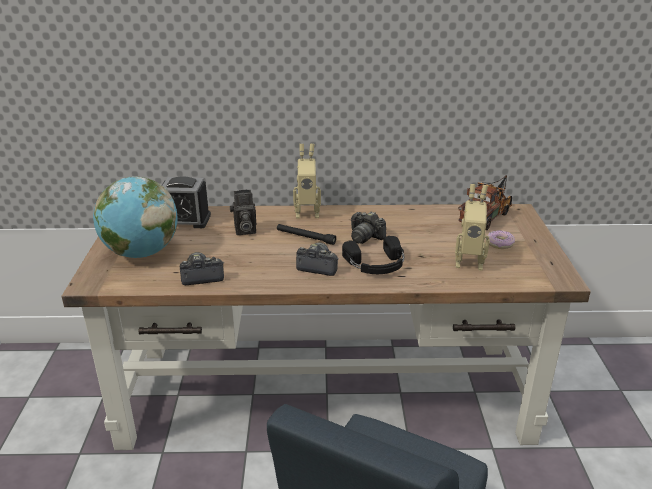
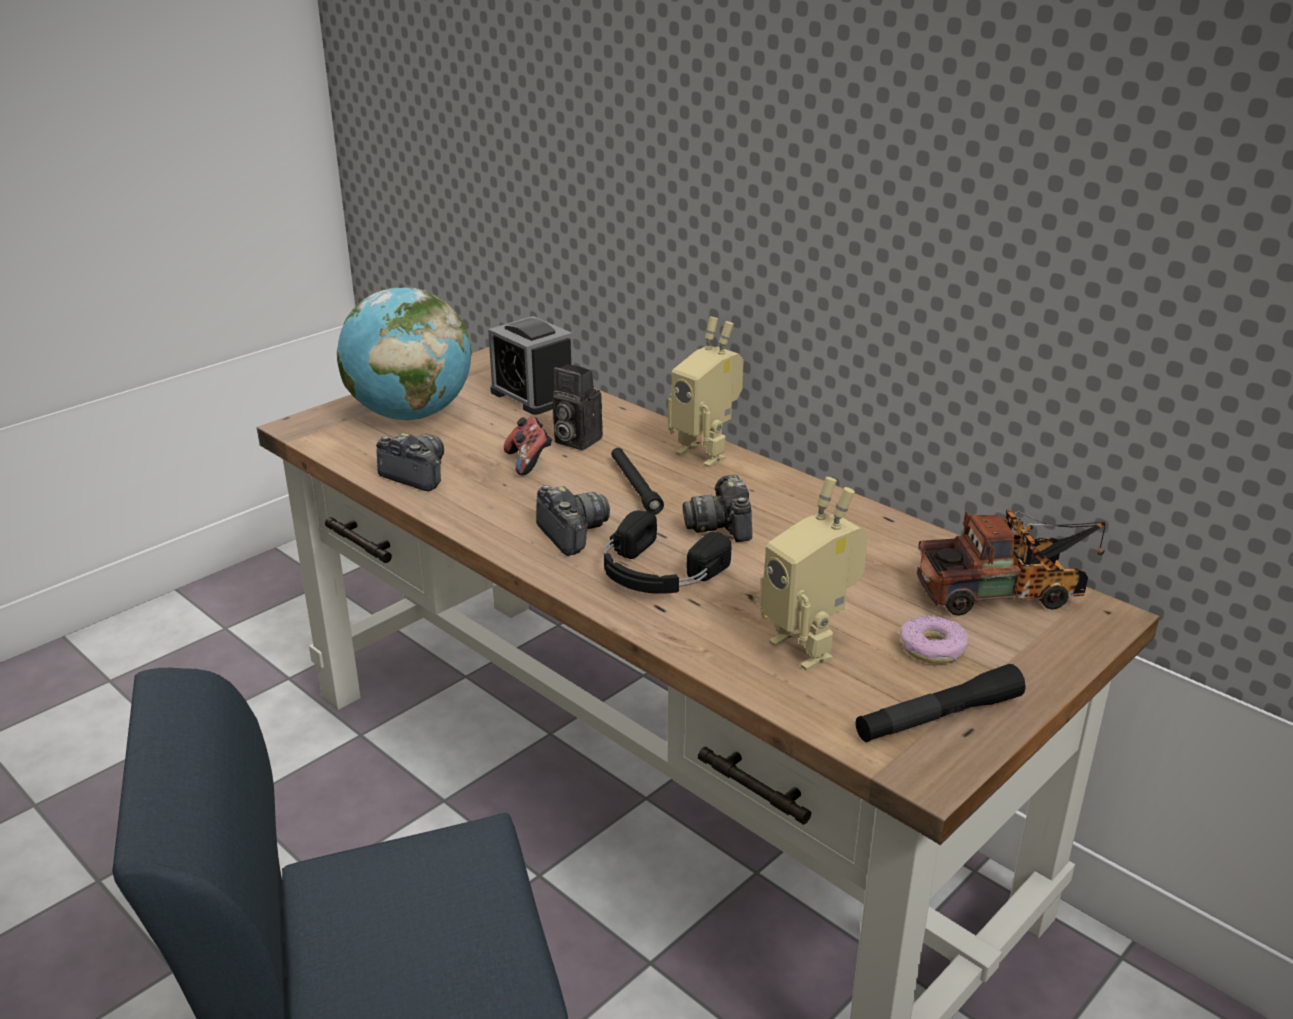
camera: 45 degrees right, 0 degrees up
(242, 248) = (529, 462): none -> game controller
(538, 263) = (938, 717): none -> black flashlight

